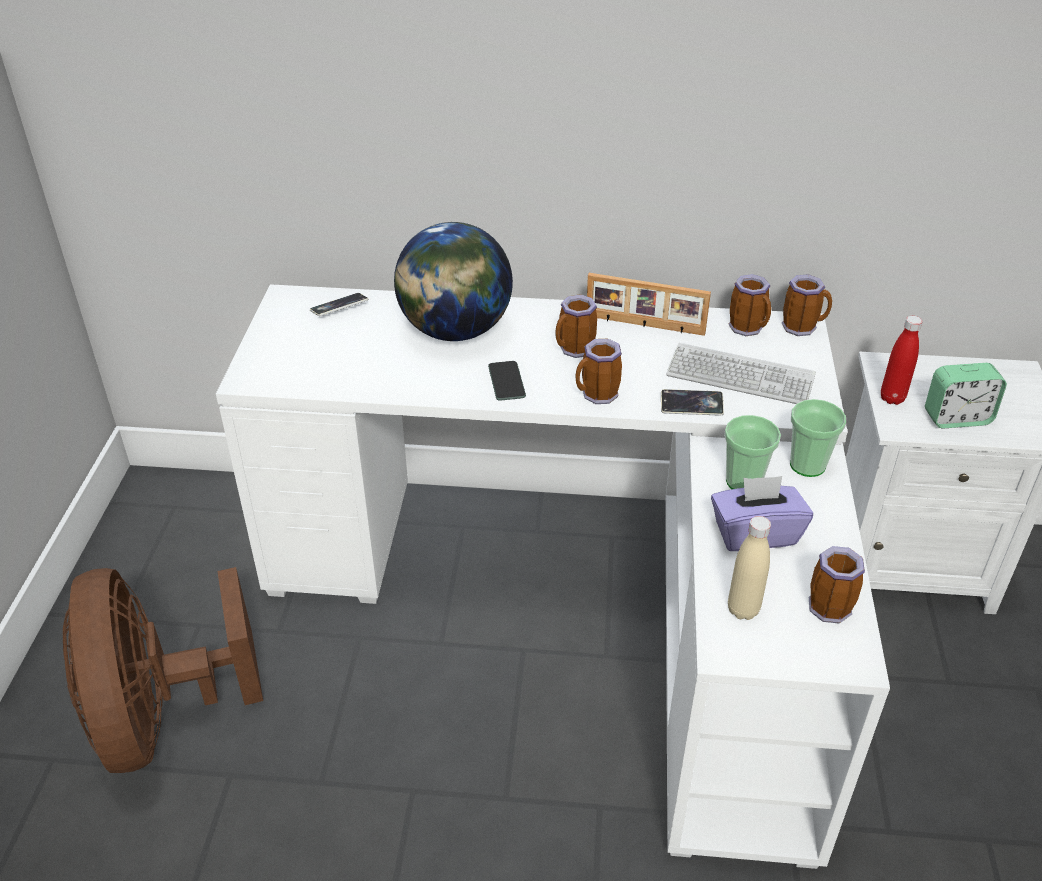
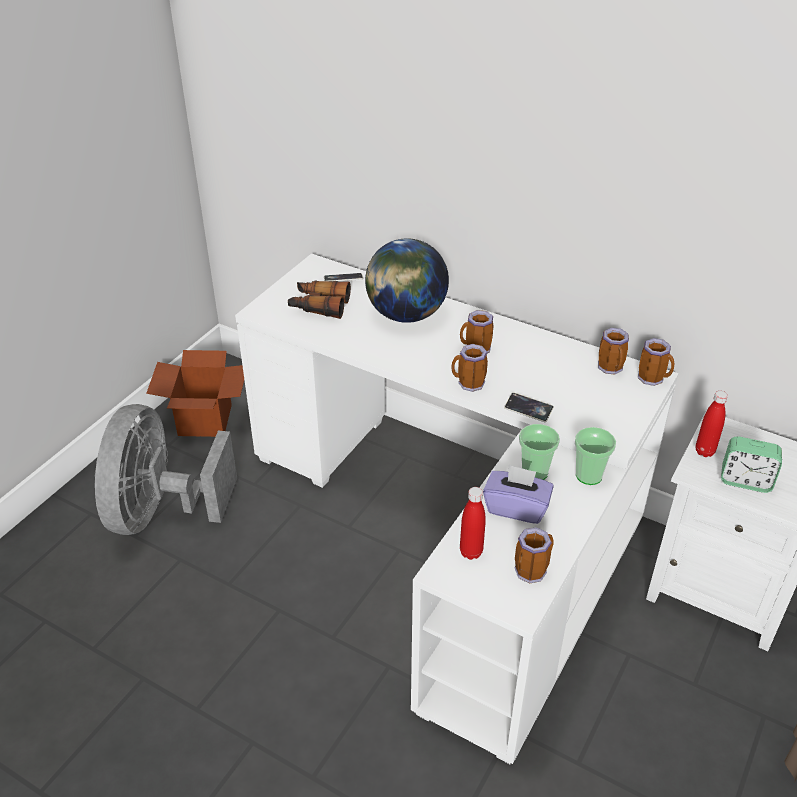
camera: 25 degrees right, 0 degrees up
(156, 566) = (205, 420): none -> cardboard box
(163, 717) = (161, 511): brown fan -> grey fan
(329, 350) = (319, 306): none -> binoculars
(506, 381) = (415, 357): phone -> none
(644, 325) = (537, 346): picture frame -> none
(740, 376) = (578, 400): keyboard -> none
(743, 610) = (471, 552): beige bottle -> red bottle

